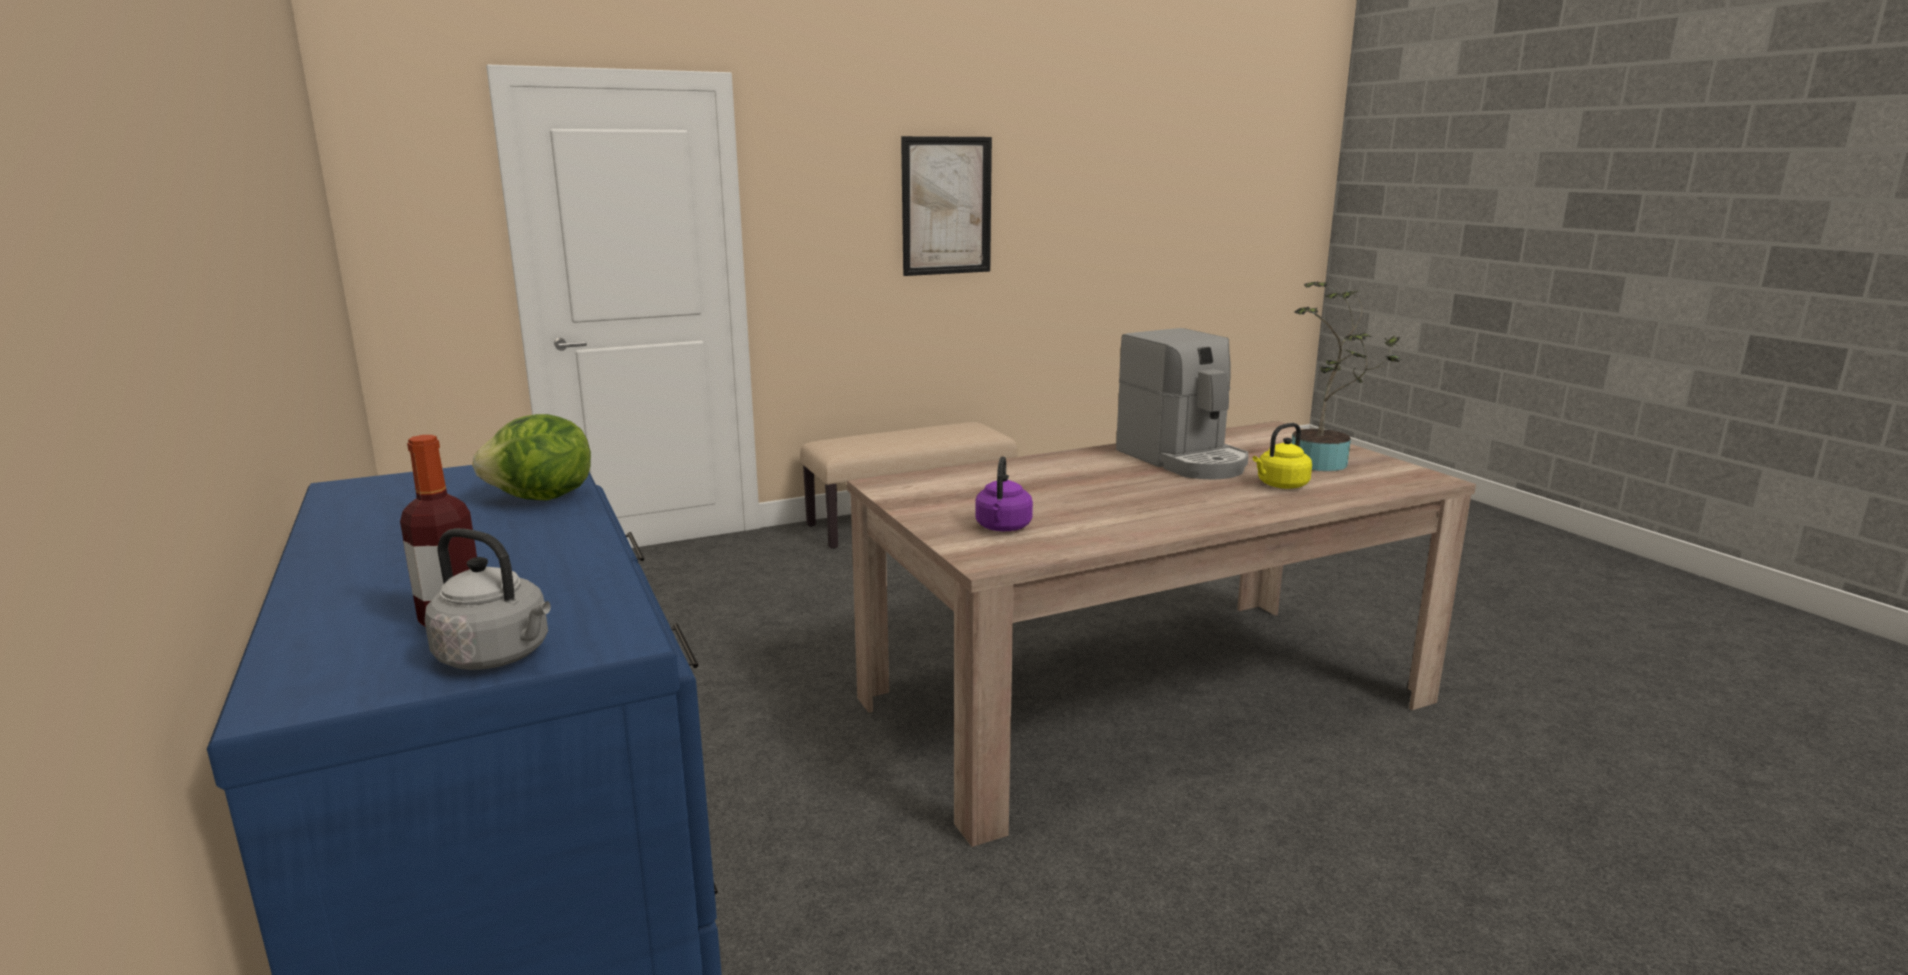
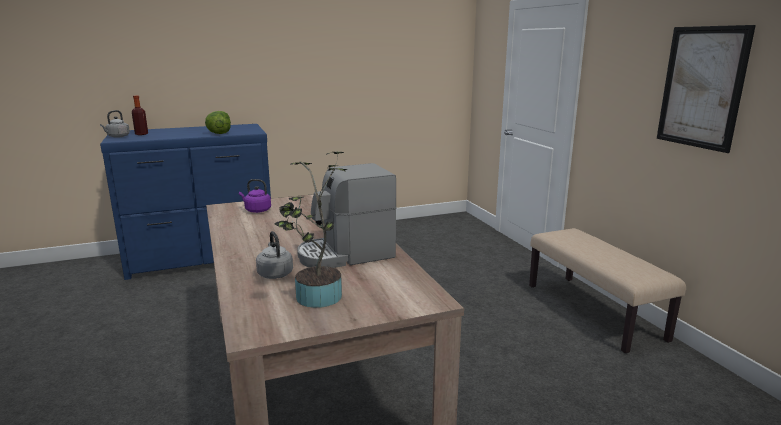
camera: 95 degrees right, 0 degrees up
(1280, 485) = (274, 273): yellow kettle -> grey kettle

